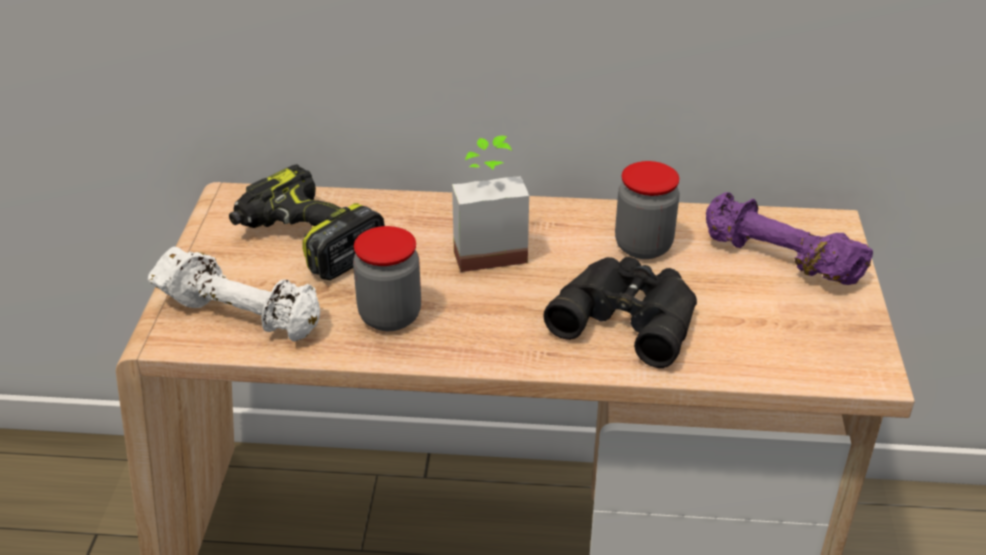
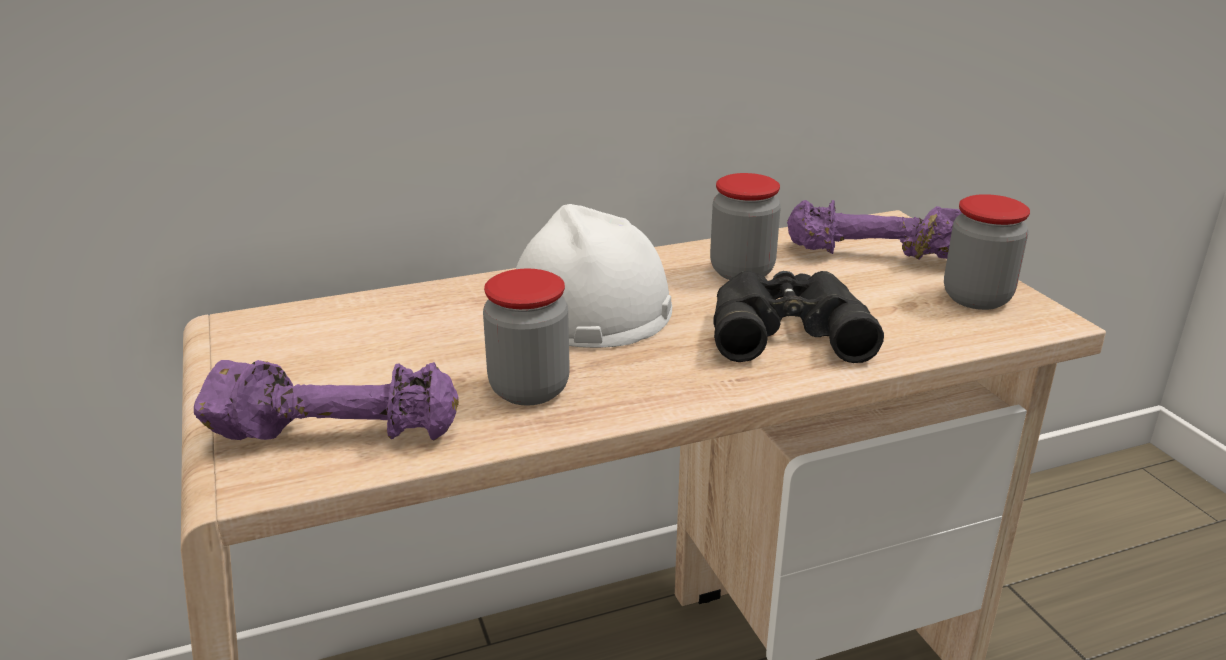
camera: 25 degrees left, 10 degrees down
(242, 314) = (337, 433): white dumbbell -> purple dumbbell
(305, 241) = (364, 344): power drill -> none
(487, 248) = (585, 306): potted plant -> white hard hat
(826, 332) = (976, 298): none -> jar

